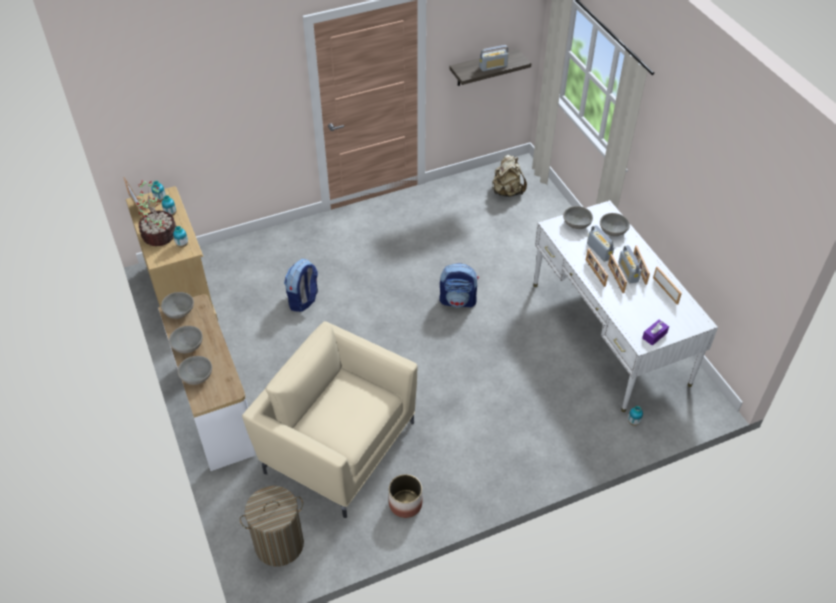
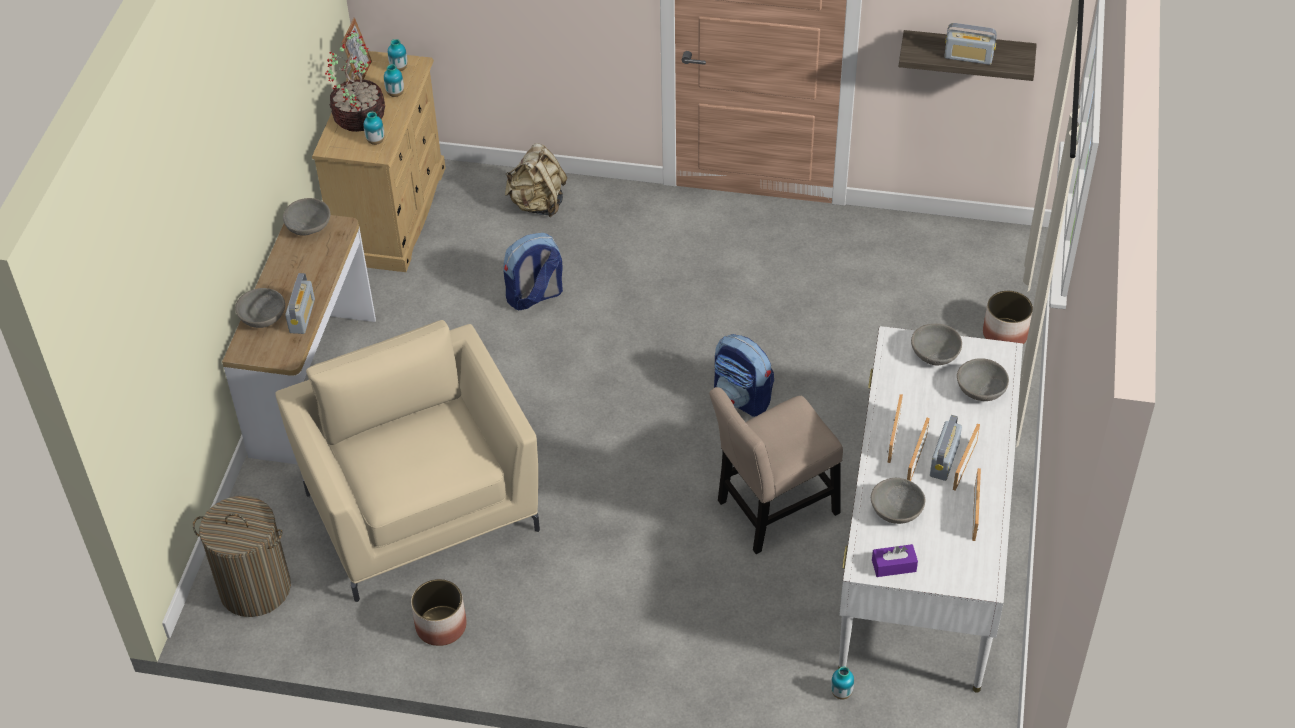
camera: 35 degrees right, 0 degrees up
(188, 345) = (284, 275): grey bowl -> grey bowl (897, 511)
(507, 191) = (959, 272): beige backpack -> beige backpack (538, 204)
(522, 349) = (773, 511): none -> beige chair
(553, 211) = (1005, 334): none -> planter
(599, 251) = (930, 409): radio -> radio (302, 316)

